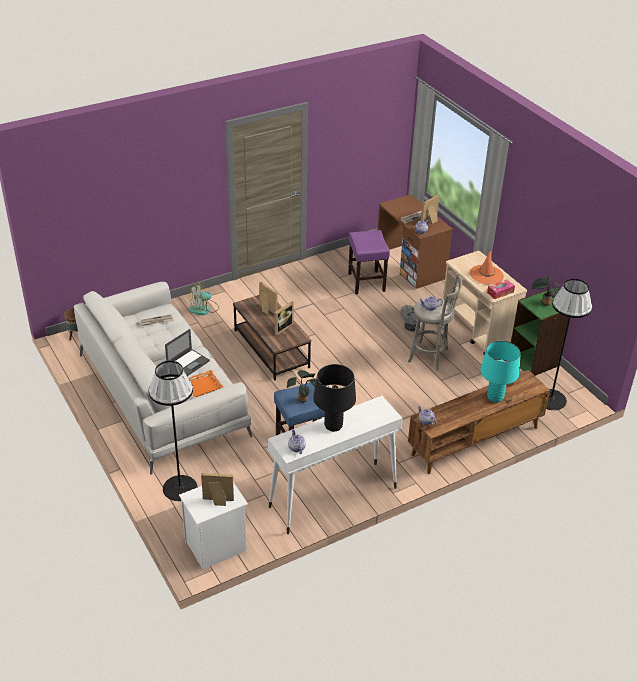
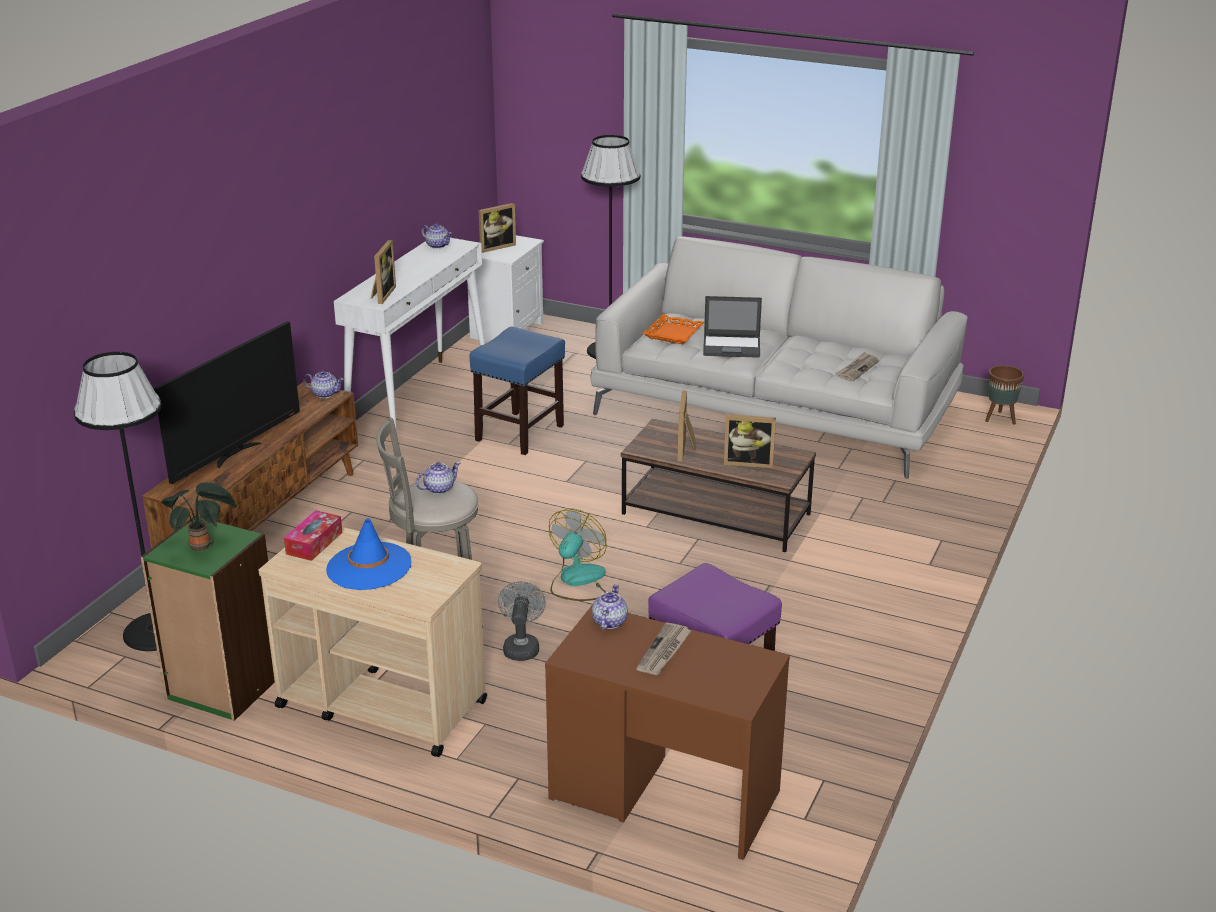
camera: 145 degrees right, 10 degrees down
(188, 363) = (732, 347): laptop -> laptop turned 90 degrees counterclockwise
(204, 309) = (908, 523): fan -> fan (577, 581)
(303, 399) = (516, 344): potted plant -> none
(333, 425) = (416, 270): black table lamp -> none
(430, 222) = (614, 657): picture frame -> picture frame (381, 294)
(486, 275) = (369, 567): orange hat -> blue hat
(495, 397) = (235, 453): turquoise table lamp -> television

